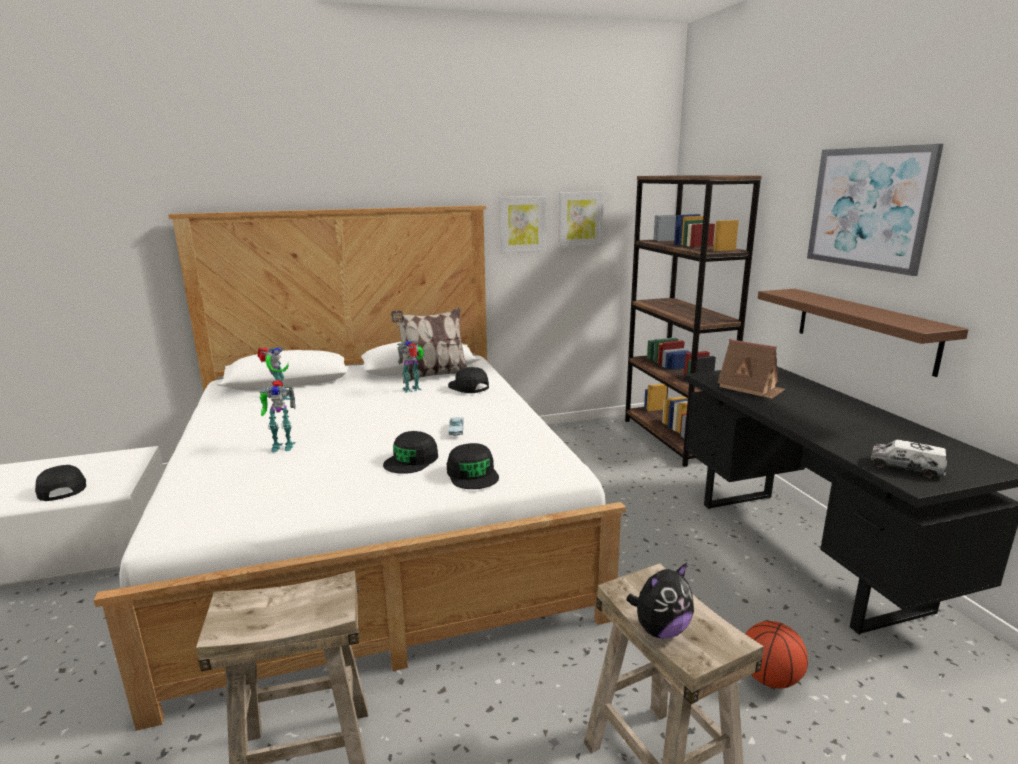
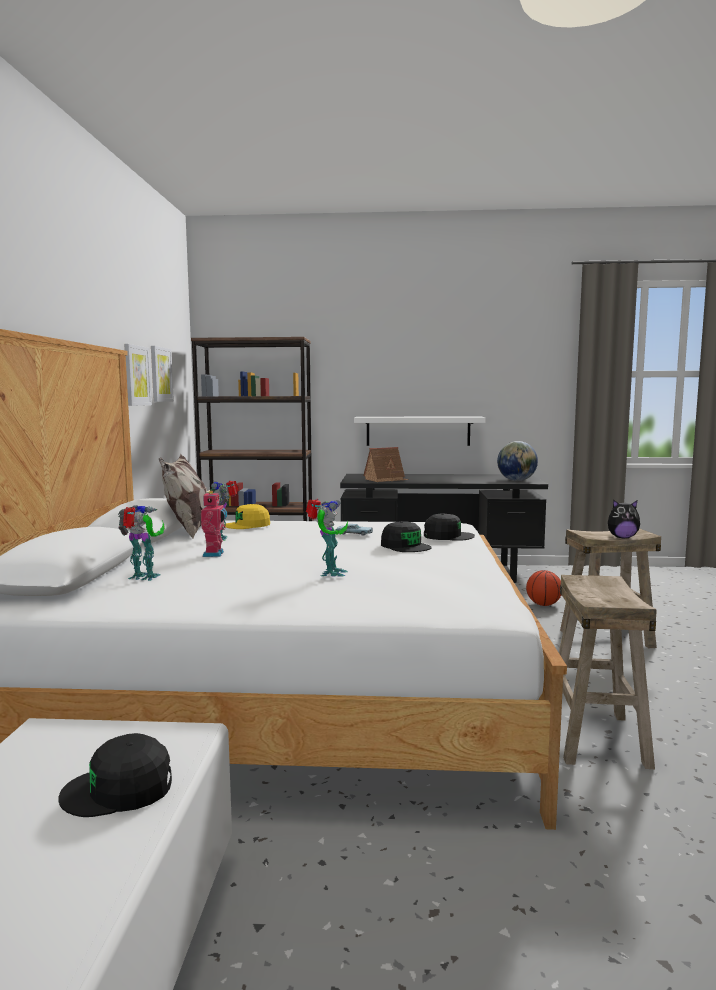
camera: 70 degrees left, 10 degrees down
(354, 400) = (215, 554): none -> toy robot
(468, 386) = (247, 525): black cap -> yellow cap
(660, 629) = (622, 537): plush toy -> plush toy turned 105 degrees clockwise
(864, 329) = (418, 431): brown shelf -> white shelf
(868, 208) = (406, 359): picture -> none
(906, 468) = (517, 480): toy truck -> globe

